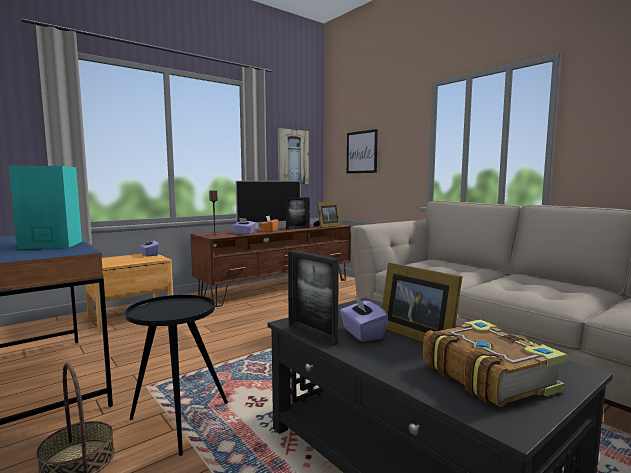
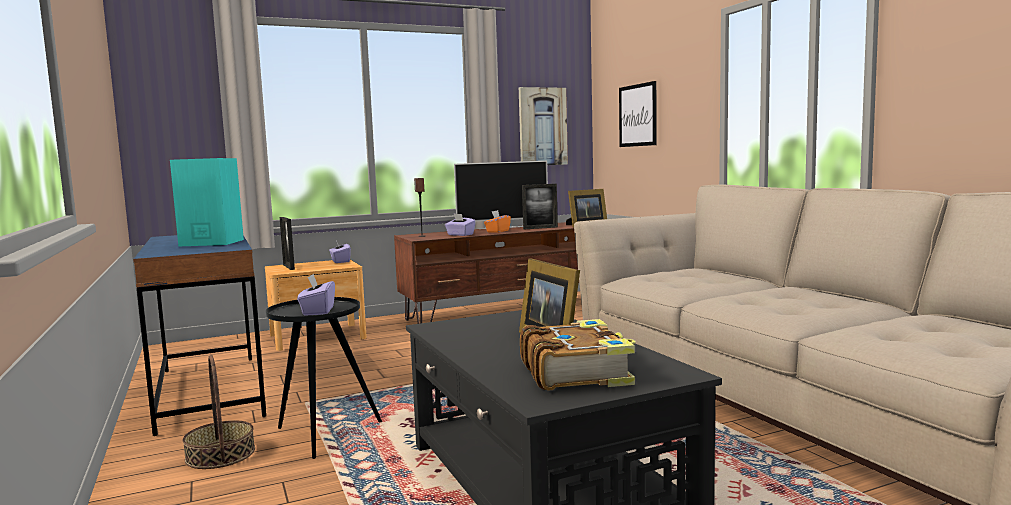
camera: 15 degrees right, 0 degrees up
(311, 335) = (439, 336): picture frame -> picture frame (288, 267)
(362, 333) = (493, 337): purple tissue box -> purple tissue box (317, 311)

